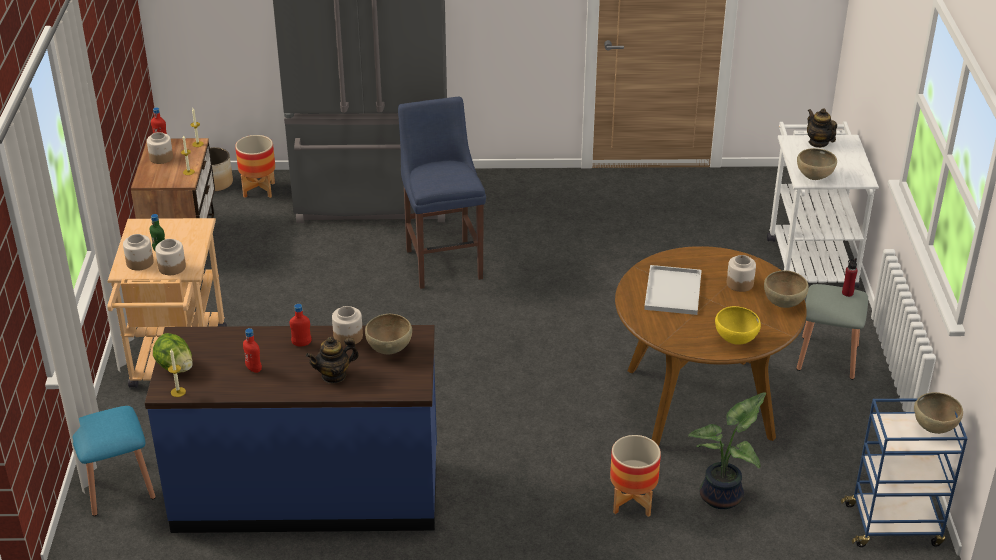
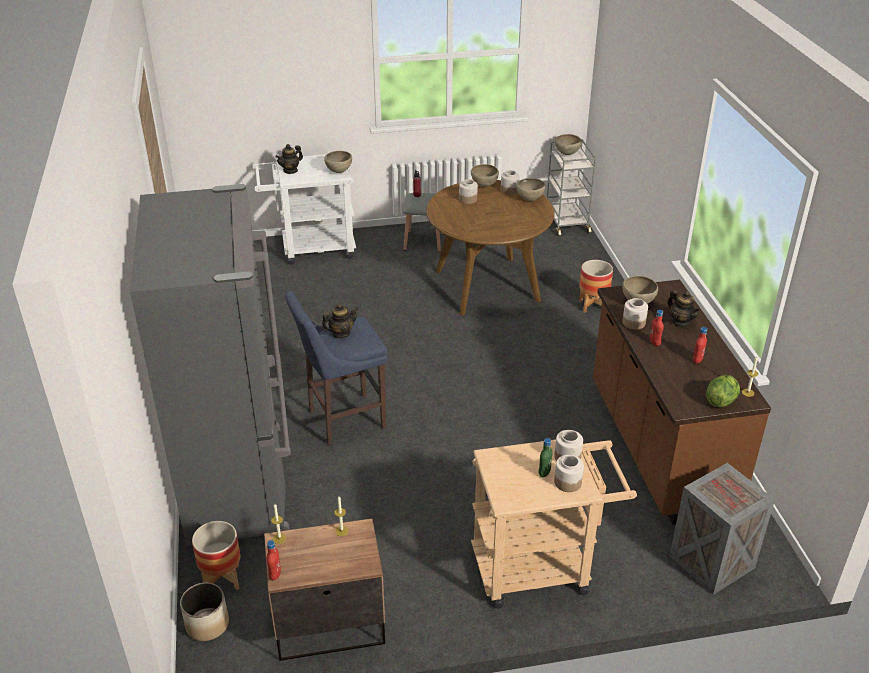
camera: 100 degrees left, 0 degrees up
(117, 487) = (711, 563): blue stool -> crate
(161, 158) = (313, 564): jar -> jar (509, 190)
(307, 492) = (658, 448): blue counter -> brown counter
(448, 169) = (341, 333): none -> teapot
(672, 290) = (485, 221): white tray -> none
(724, 496) = (571, 274): potted plant -> none
(735, 341) = (530, 199): yellow bowl -> brown bowl
(894, 525) = (566, 222): blue cart -> grey cart

